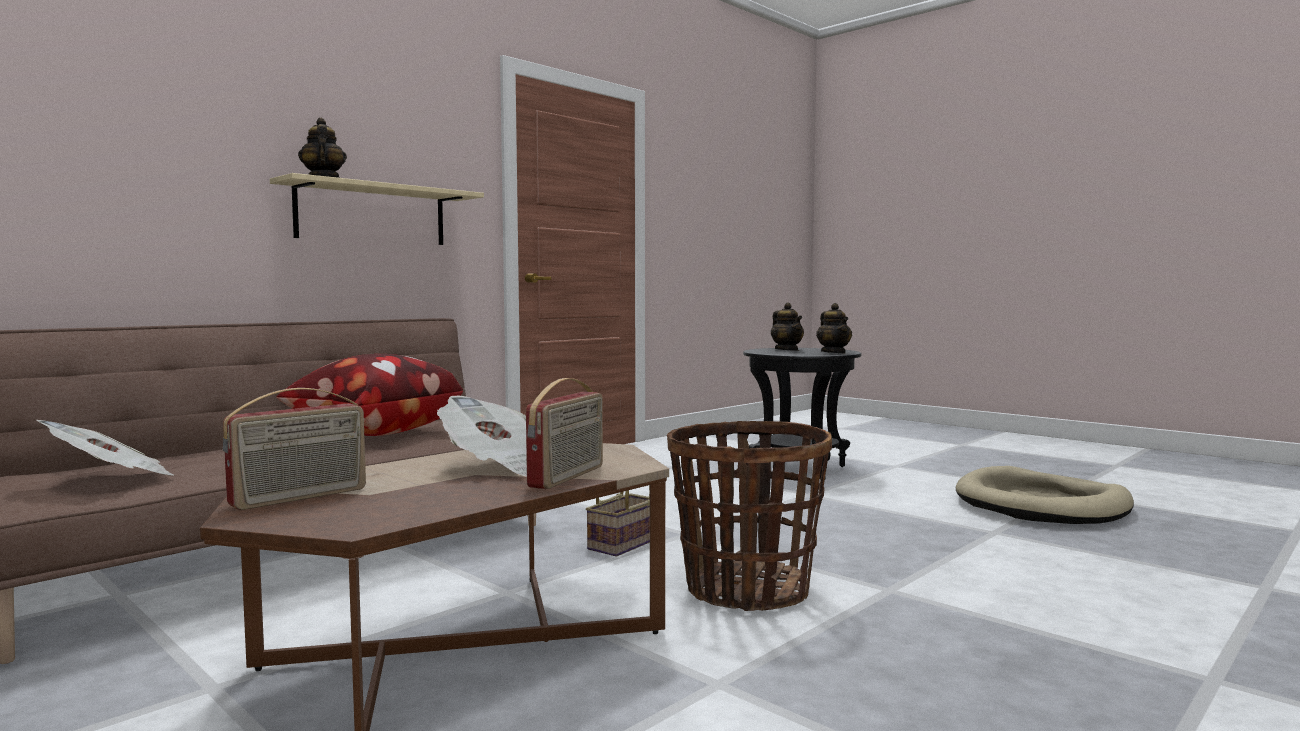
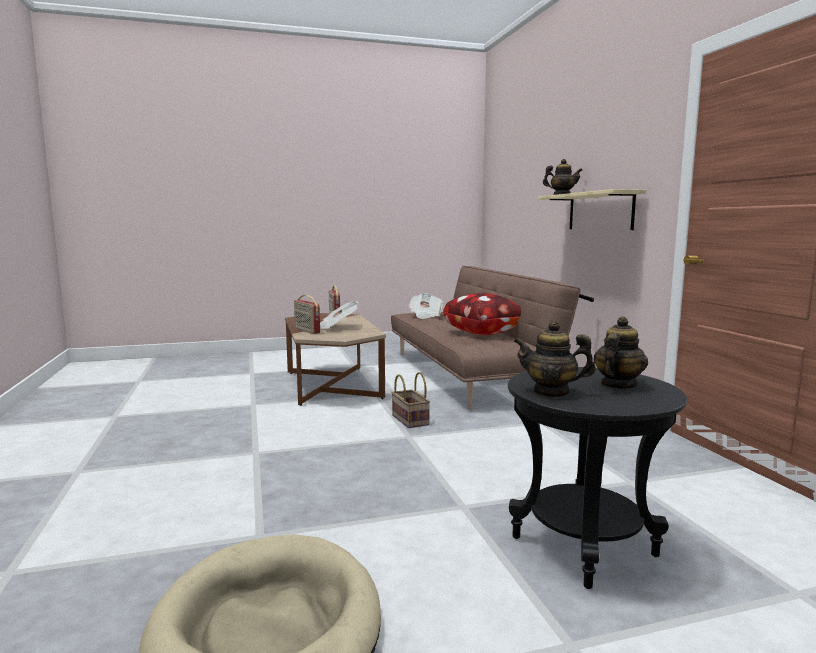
camera: 120 degrees right, 5 degrees up
(746, 590) = (309, 426): basket -> none
(787, 350) = (617, 385): teapot -> teapot turned 120 degrees clockwise

